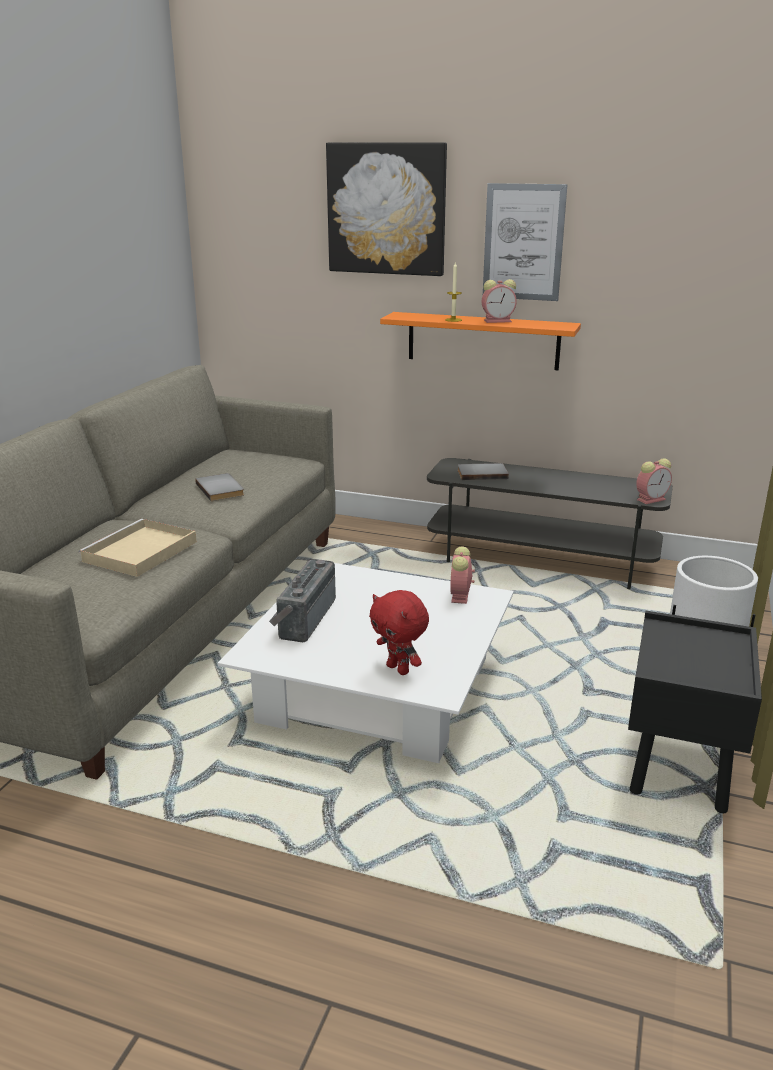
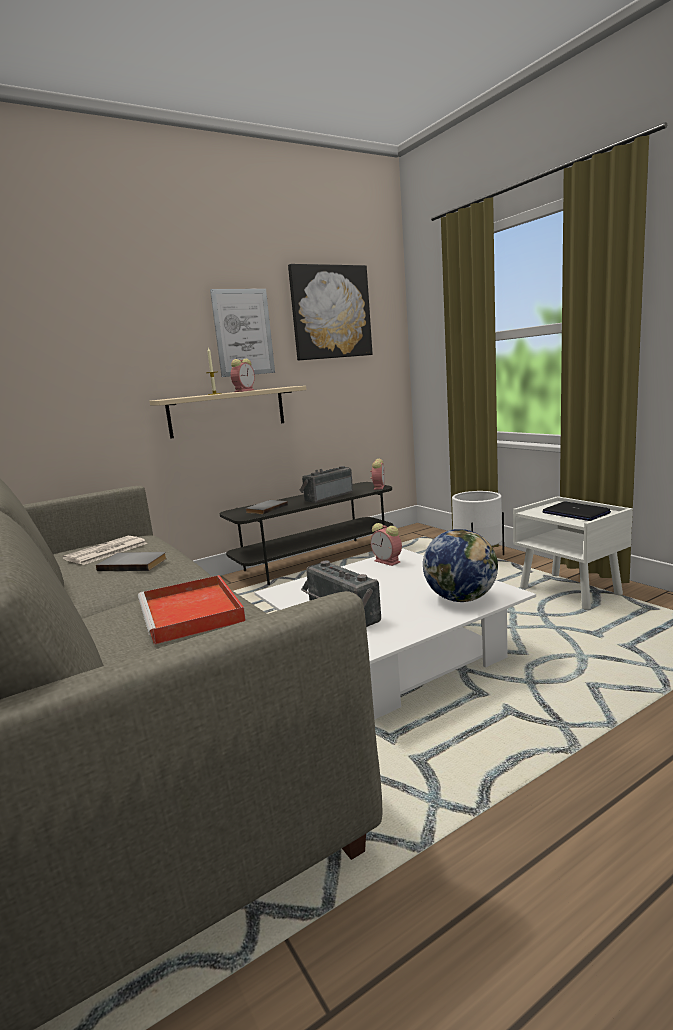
camera: 50 degrees left, 10 degrees down
(139, 552) = (192, 613): beige tray -> red tray
(241, 466) = (105, 551): none -> newspaper
(386, 209) = (128, 313): picture -> picture (330, 312)
(399, 669) = (461, 598): red plush toy -> globe
(483, 340) = (227, 411): orange shelf -> beige shelf
(568, 486) = (327, 496): none -> radio
(680, 766) = (570, 591): black nightstand -> white nightstand
(696, 660) = (575, 513): none -> laptop

